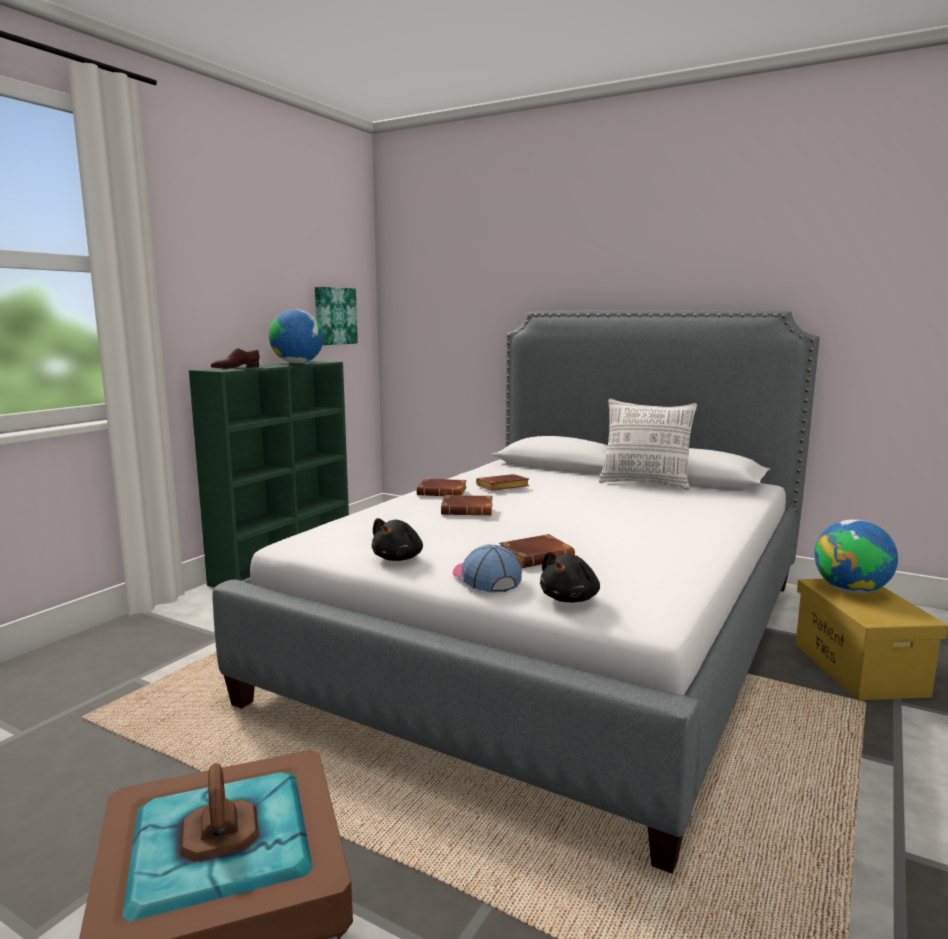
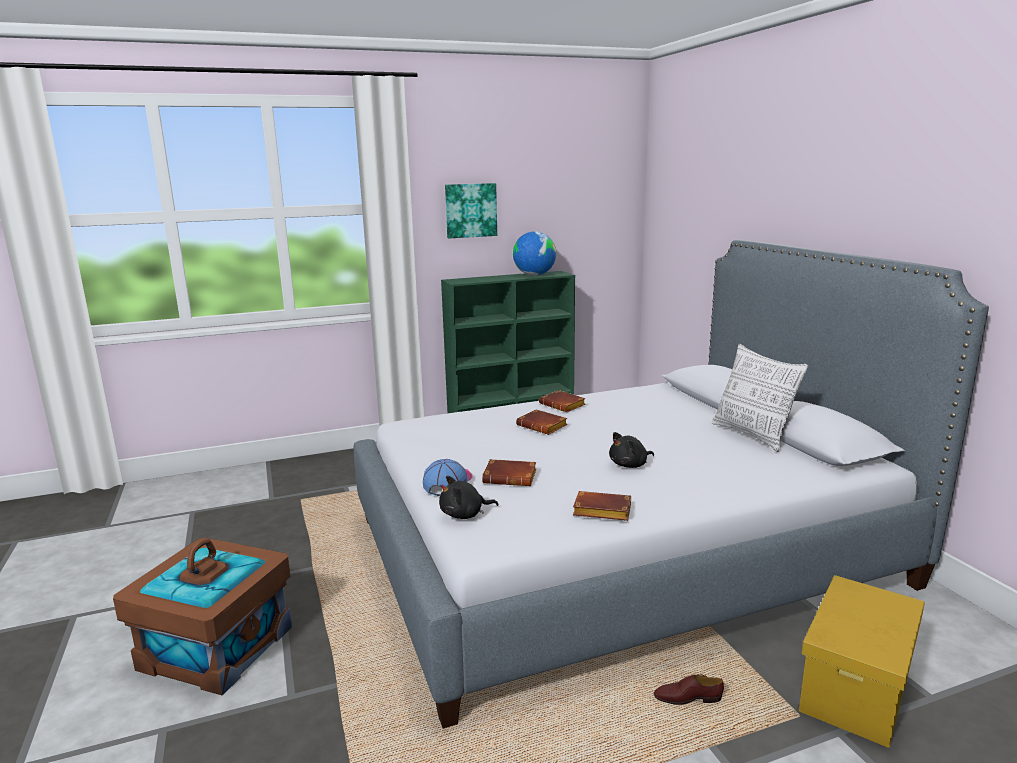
camera: 40 degrees right, 5 degrees up
(235, 368) = (472, 280): brown shoe -> brown shoe (687, 698)
(334, 316) = (590, 231): picture -> picture (470, 210)
(399, 558) = (431, 452): black plush toy -> black plush toy (630, 465)
(502, 487) = (616, 410): brown book -> brown book (600, 512)
(851, 590) = (868, 605): globe -> none

